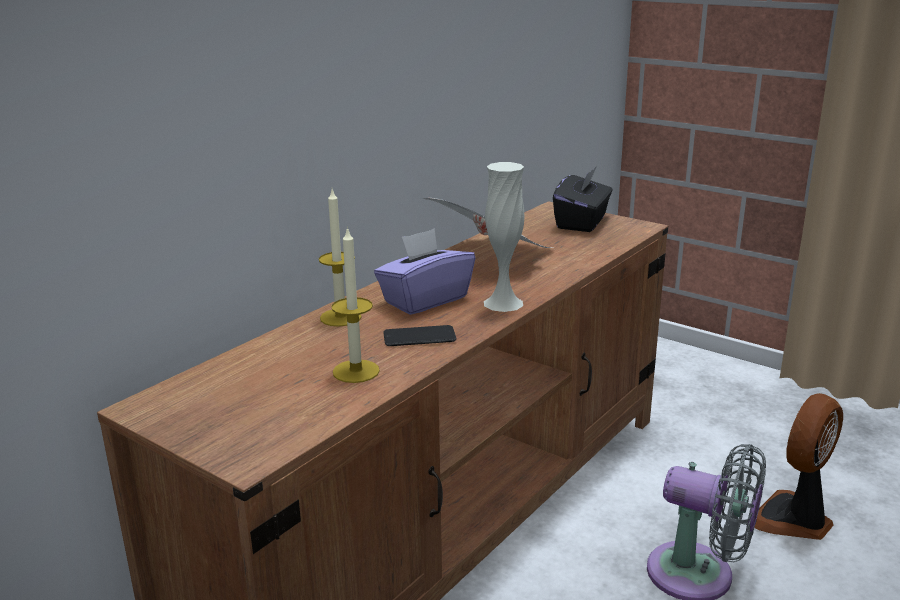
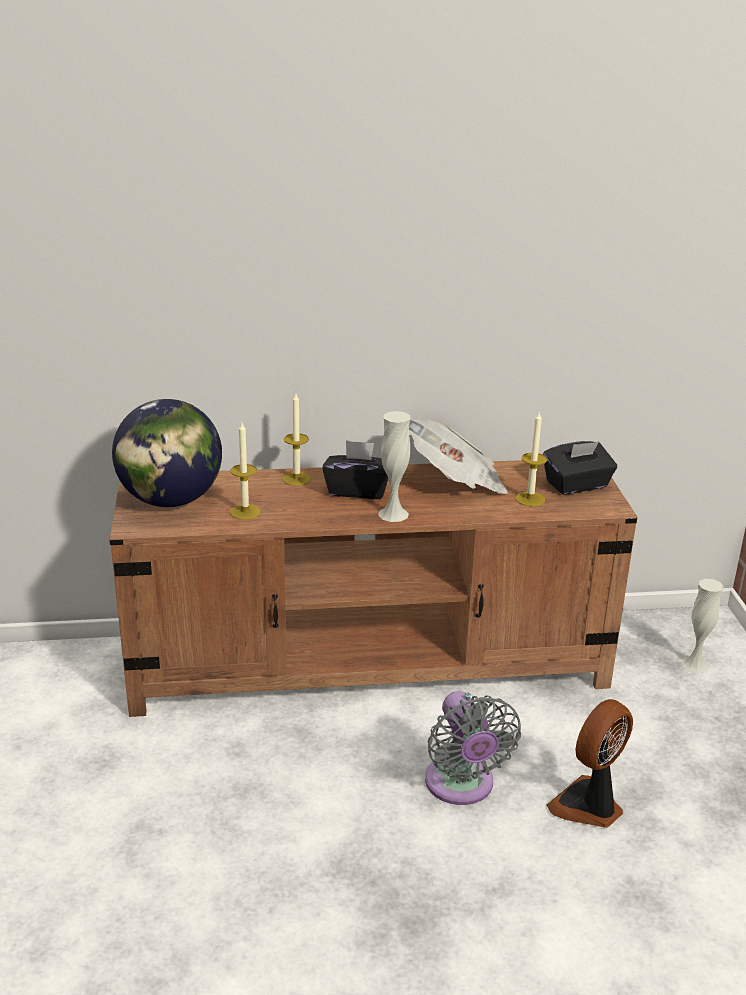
camera: 45 degrees right, 5 degrees up
(237, 405) = (170, 500): none -> globe
(419, 337) = (309, 510): phone -> none
(425, 300) = (357, 490): purple tissue box -> black tissue box
(575, 245) = (530, 499): none -> candle
(664, 372) = (695, 664): none -> white vase
(794, 520) = (589, 806): fan -> fan turned 45 degrees counterclockwise

